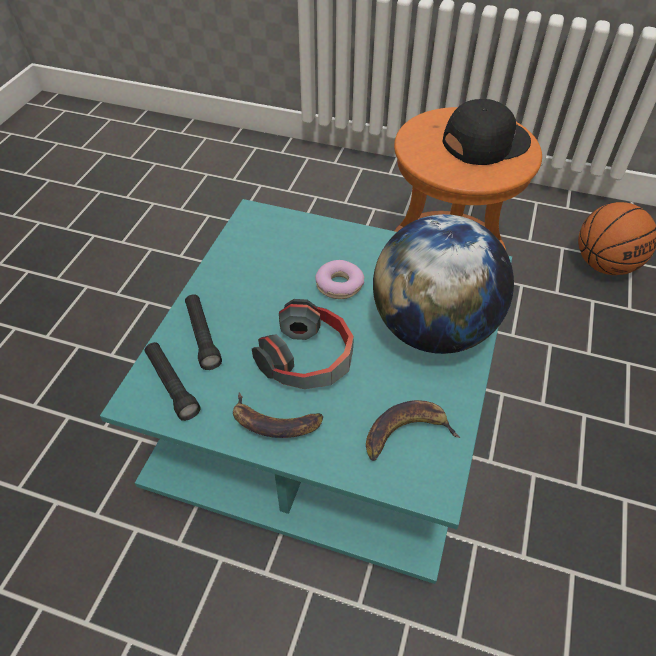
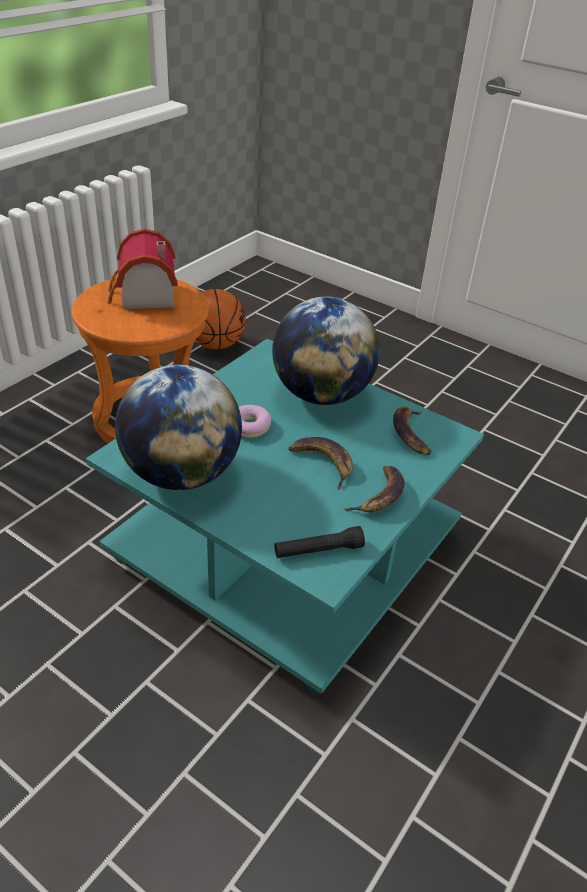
camera: 75 degrees left, 10 degrees down
(202, 336) = (268, 521): black flashlight -> none
(246, 259) = (181, 473): none -> globe
(308, 359) = (323, 463): headphones -> banana
(484, 141) = (144, 296): black cap -> toy house

